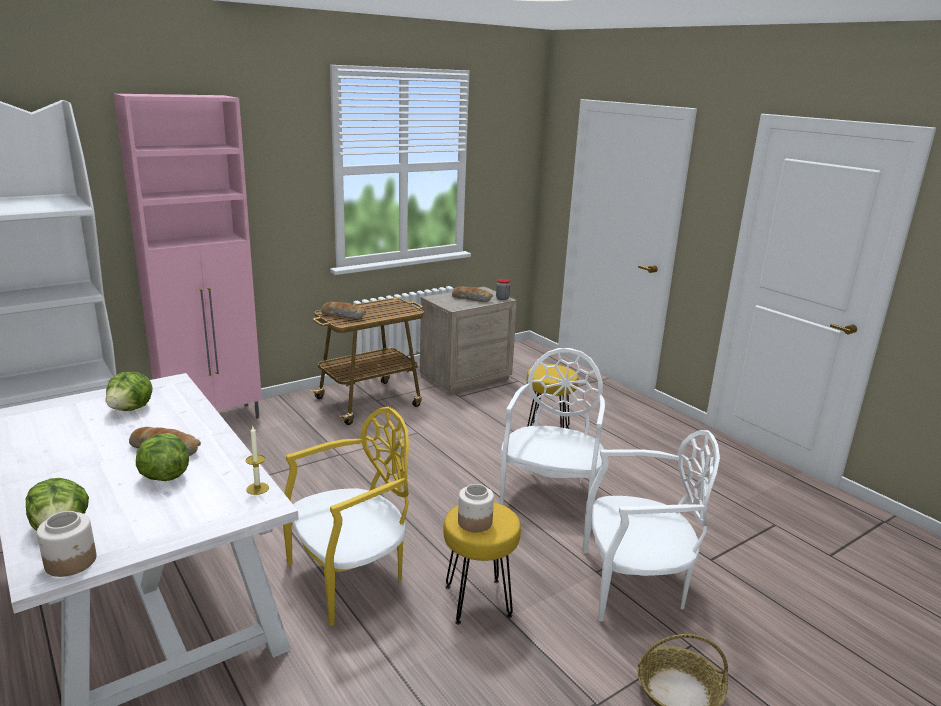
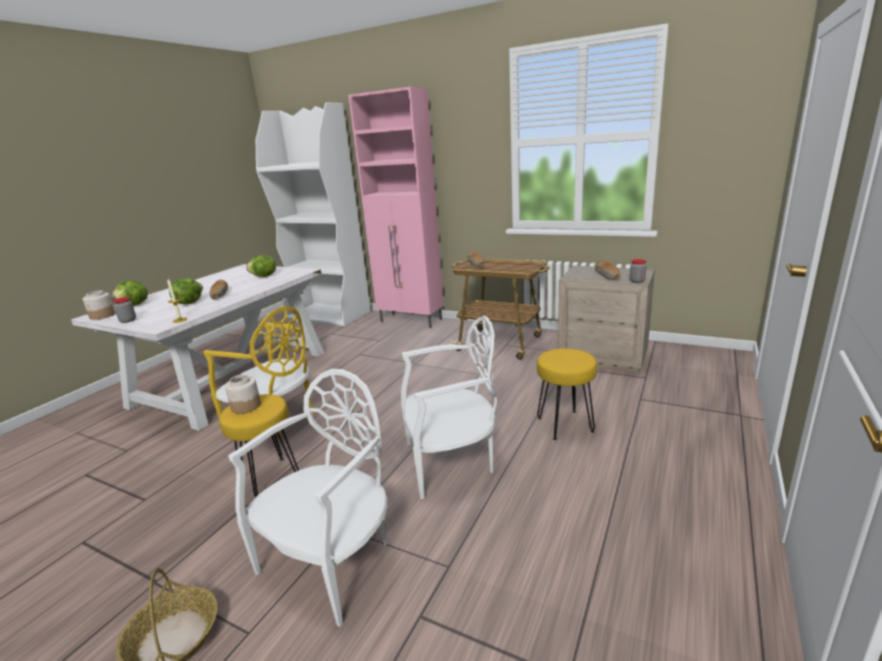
camera: 65 degrees right, 0 degrees up
(167, 533) = (128, 320): none -> jar
(634, 585) = (332, 561): white chair -> white chair turned 120 degrees counterclockwise

